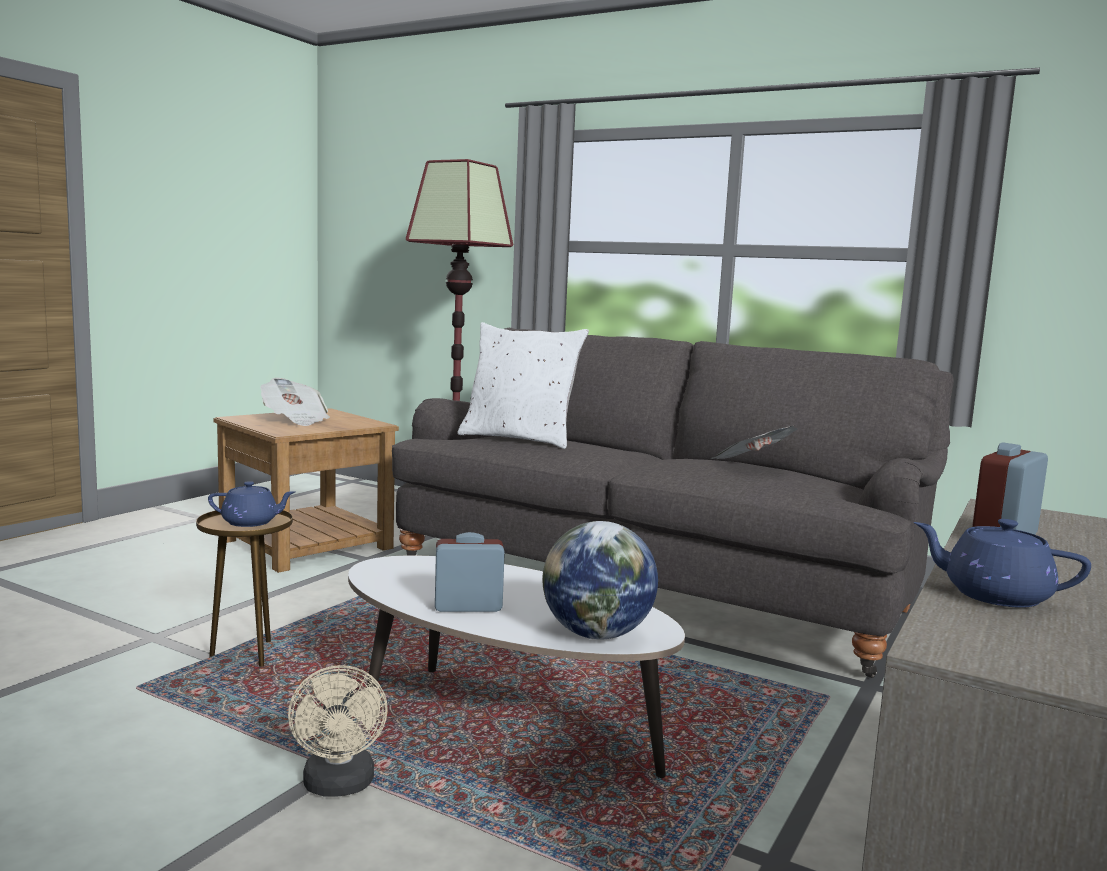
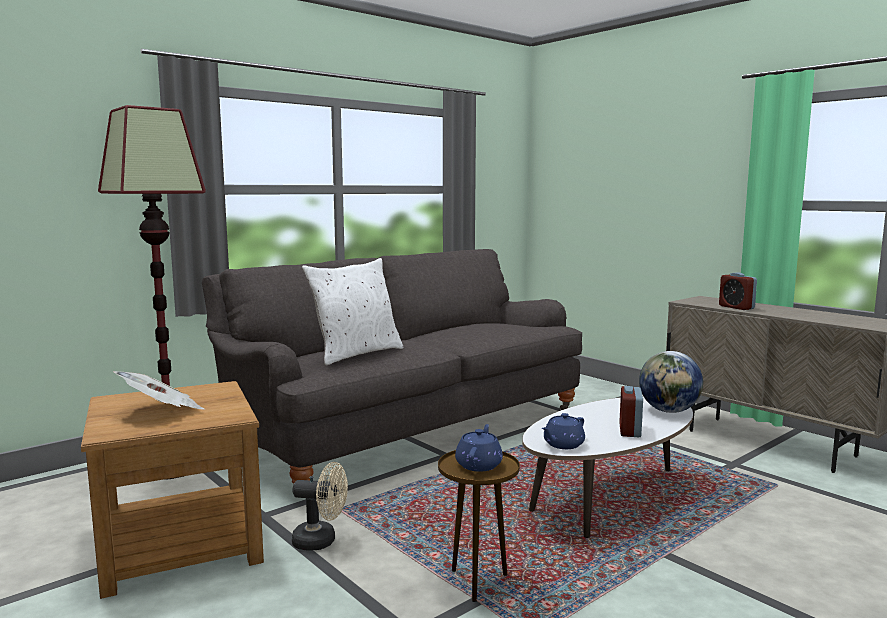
camera: 70 degrees left, 0 degrees up
(339, 786) = (687, 553): beige fan -> beige fan (321, 541)
(751, 466) = (479, 325): newspaper -> none
(993, 595) = (816, 318): blue teapot -> blue teapot (563, 444)

